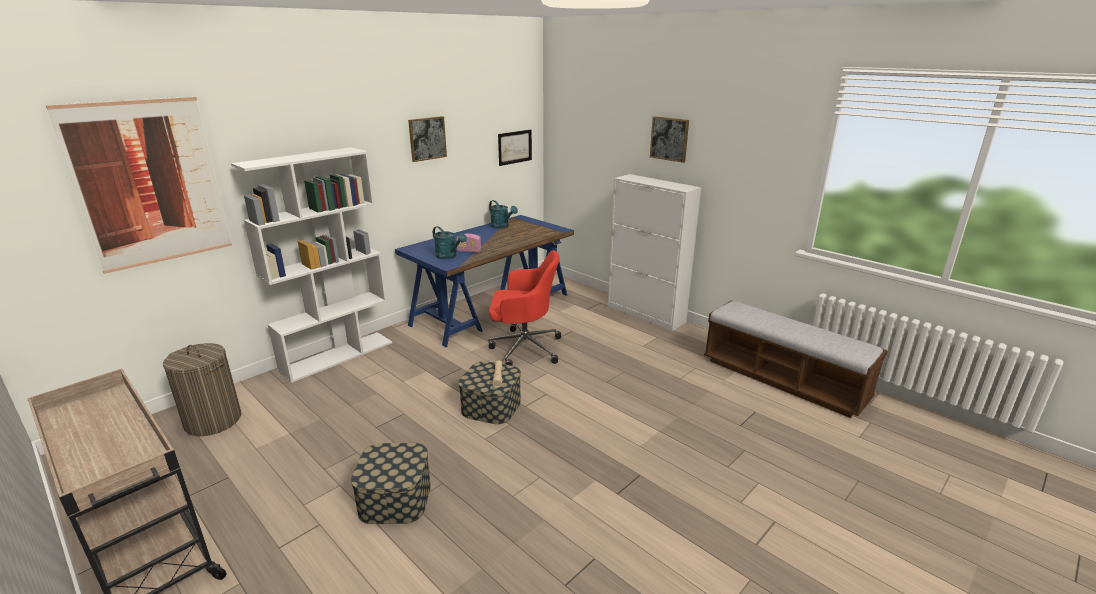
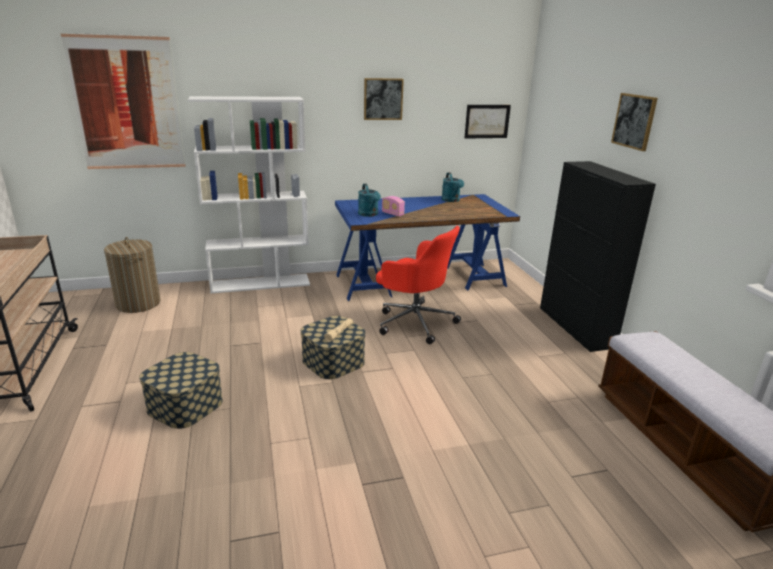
camera: 30 degrees right, 0 degrees up
(646, 314) = (575, 327): white cabinet -> black cabinet

